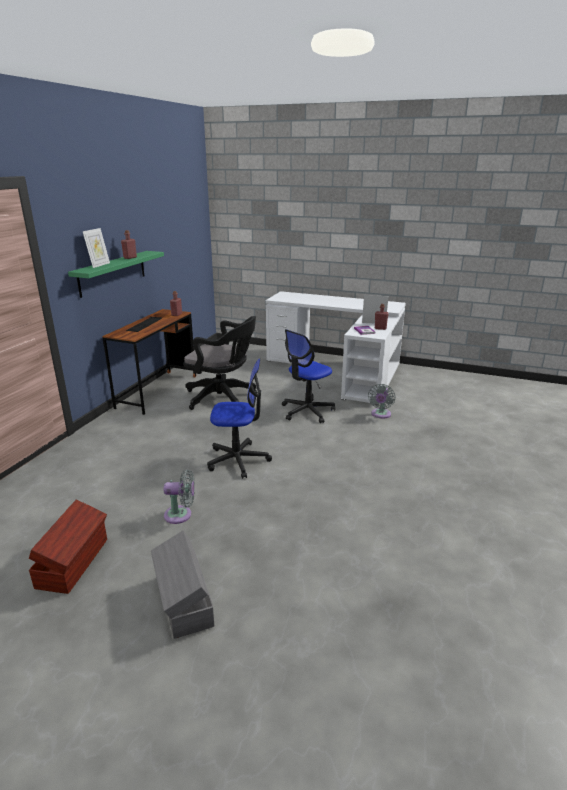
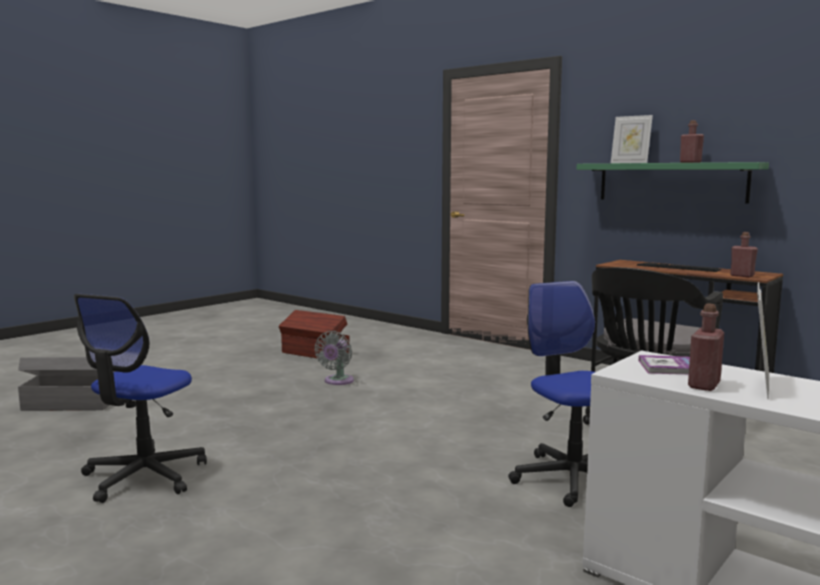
camera: 110 degrees right, 15 degrees down
(184, 601) = (223, 376): grey storage box -> grey storage box (70, 404)
(238, 460) = (425, 411): office chair -> office chair (144, 476)
(380, 415) = (524, 557): grey fan -> none

